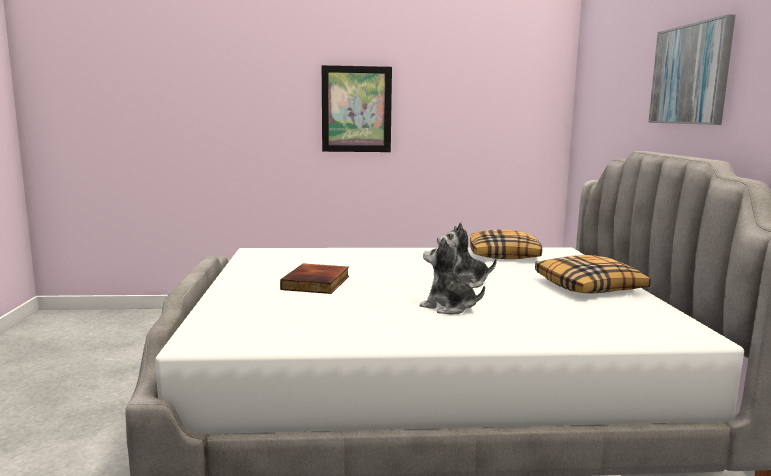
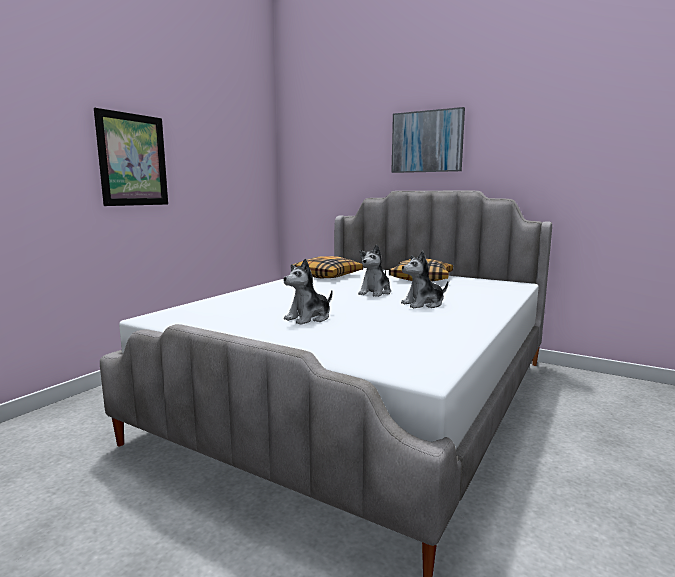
camera: 55 degrees left, 0 degrees up
(317, 283) = (309, 318): book -> plush toy

